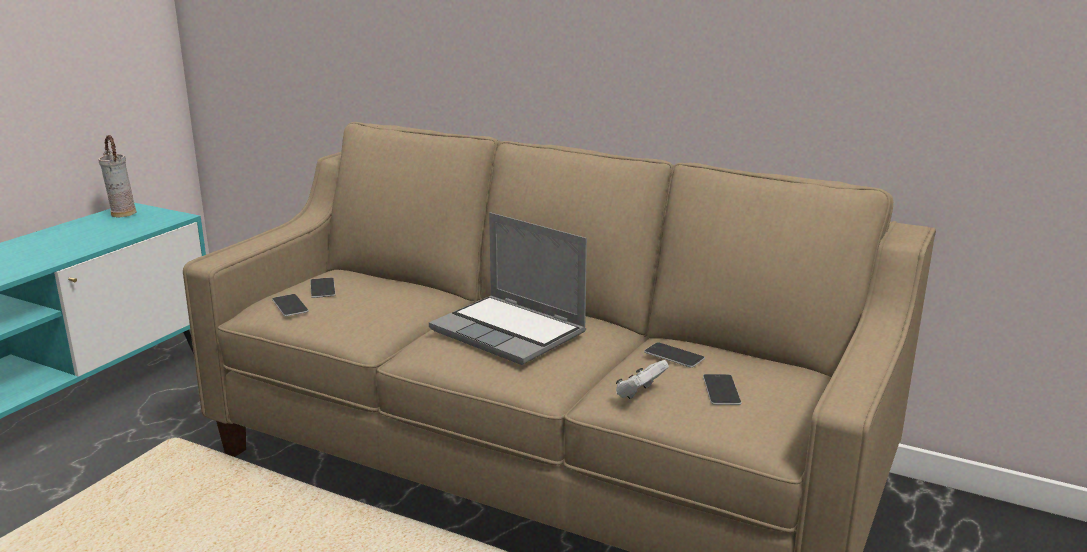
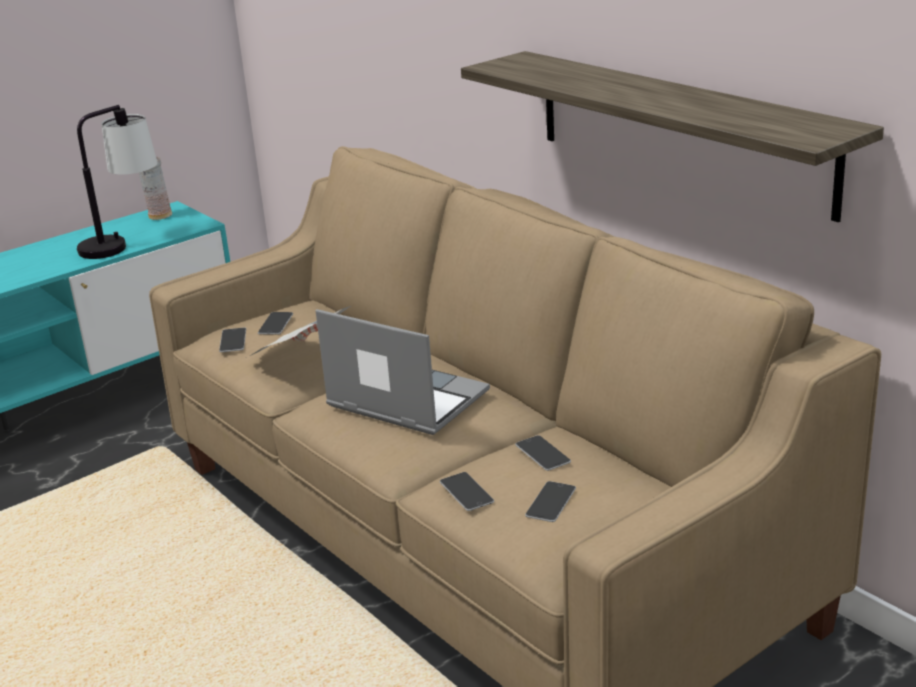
camera: 25 degrees right, 5 degrees up
(102, 238) = (124, 243): none -> table lamp
(376, 312) = (301, 358): none -> newspaper
(510, 332) = (405, 400): laptop -> laptop turned 150 degrees clockwise
(639, 394) = (466, 492): white game controller -> phone
(723, 71) = (679, 130): none -> shelf

